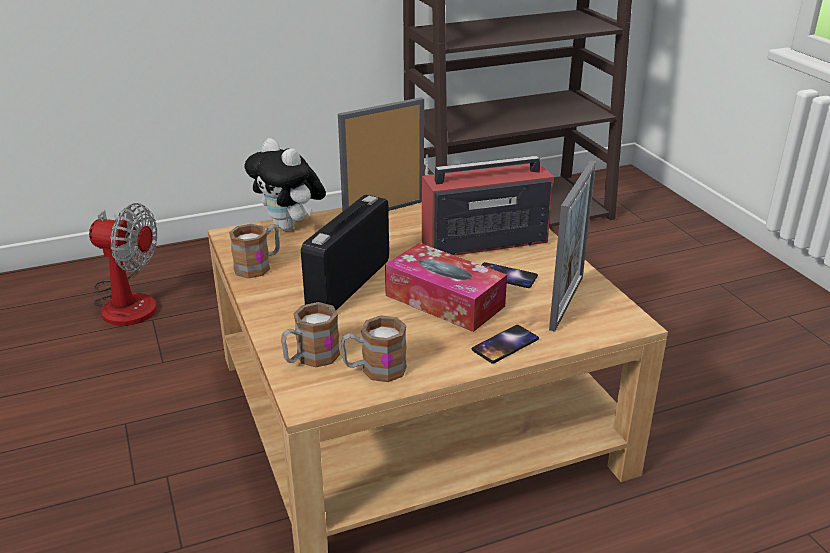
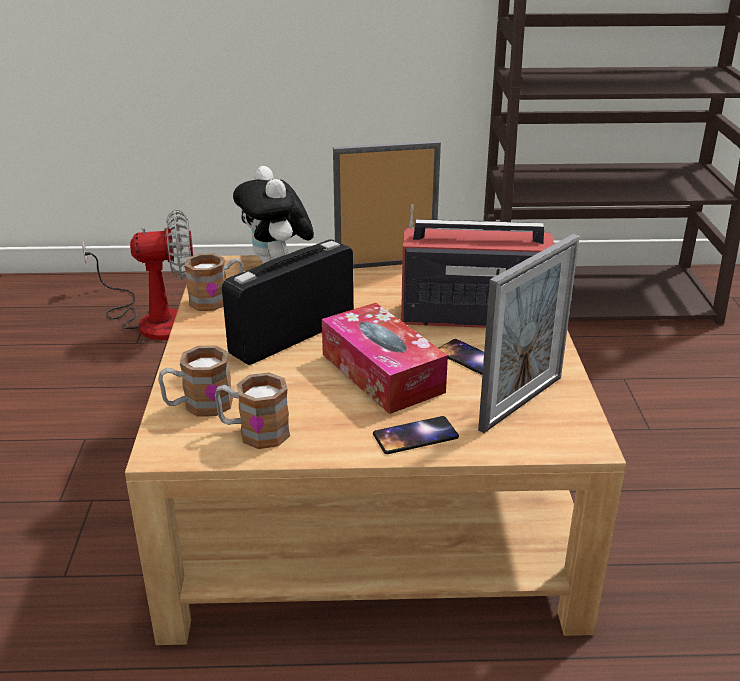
camera: 20 degrees right, 0 degrees up
(127, 300) = (153, 319): fan -> fan turned 45 degrees counterclockwise

